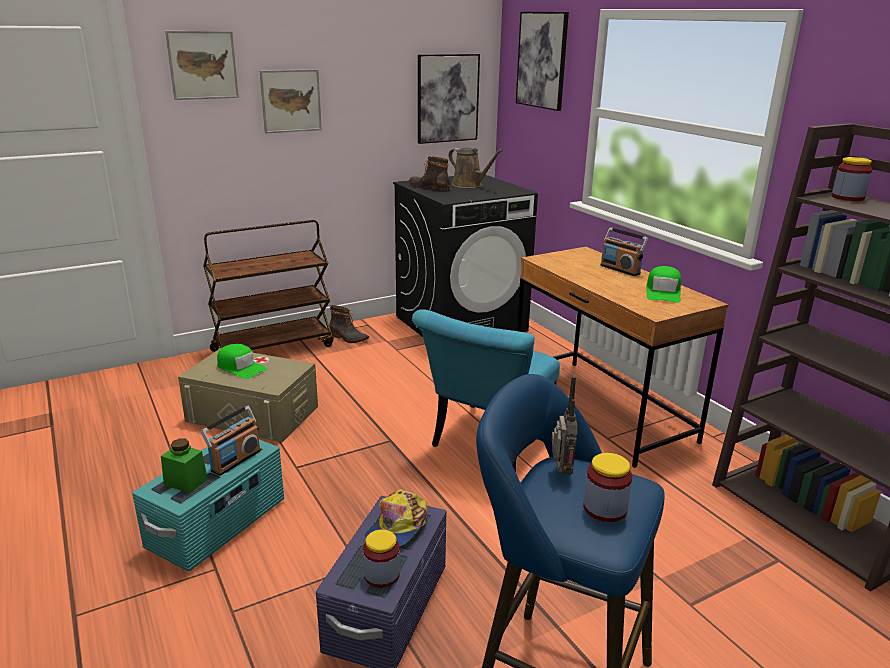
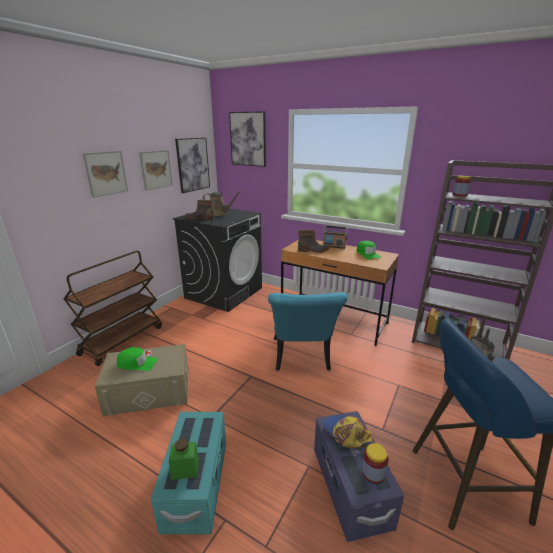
camera: 30 degrees left, 0 degrees up
(203, 65) = (40, 151): picture -> picture (156, 169)
(235, 460) = (204, 435): radio -> none
(348, 338) = (167, 319): boot -> boot (313, 250)
(397, 526) = (346, 434): cap -> cap turned 150 degrees clockwise
(605, 508) = (519, 384): jar -> none

